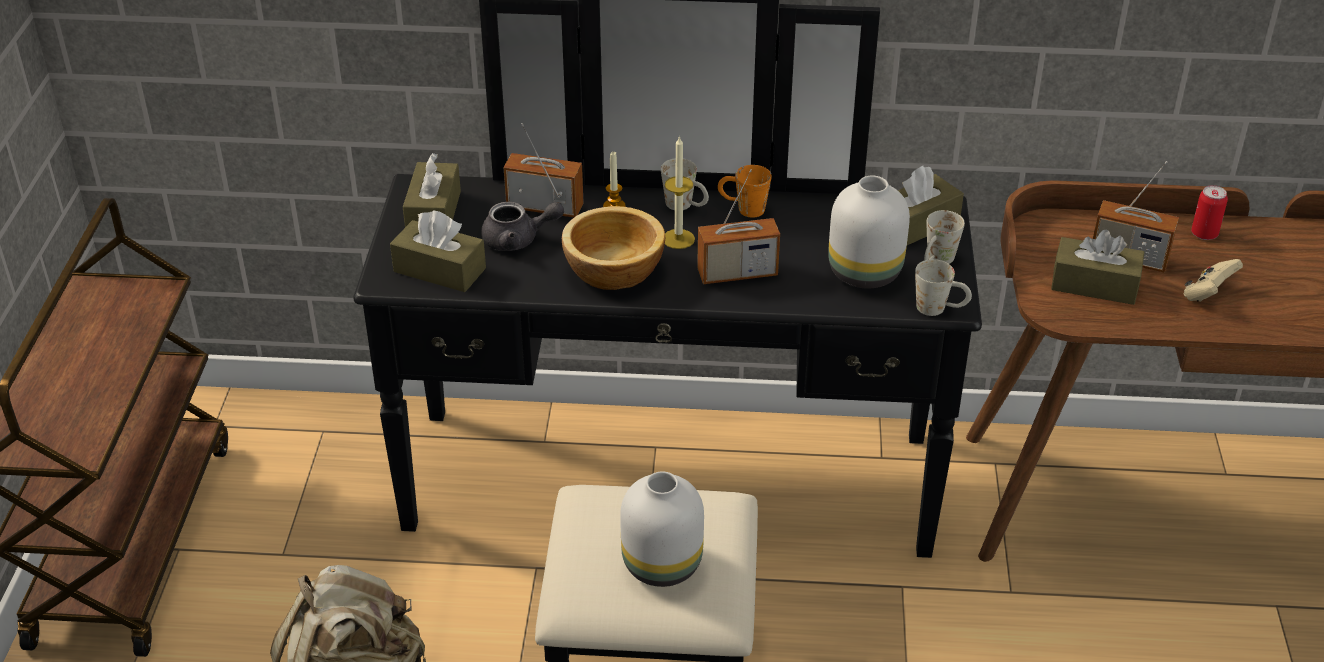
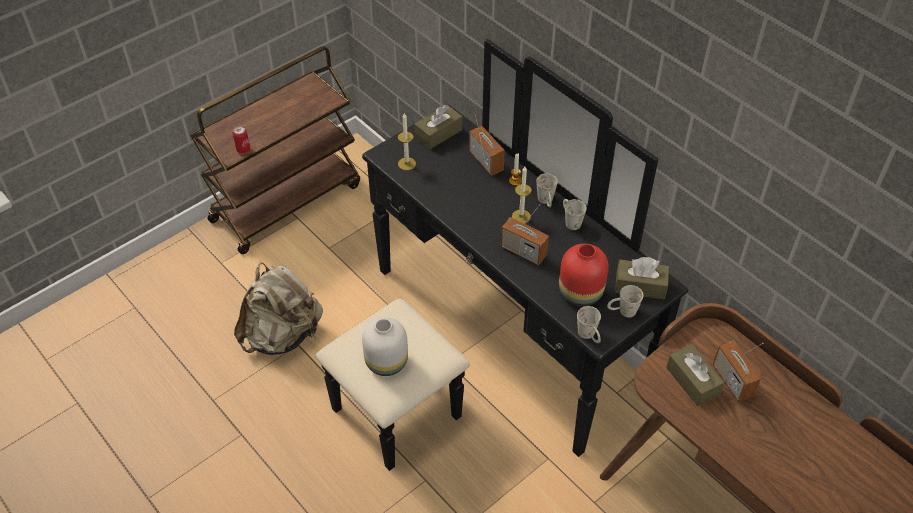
camera: 45 degrees right, 10 degrees up
(439, 270) = (407, 164): brown tissue box -> candle
(518, 240) = (455, 170): grey teapot -> none
(613, 271) = (473, 213): bowl -> none
(743, 208) = (570, 221): orange mug -> white mug
(863, 273) = (579, 292): white vase -> red vase
(1204, 234) = (795, 399): can -> can (243, 149)
(1207, 294) = (745, 430): beige game controller -> none

